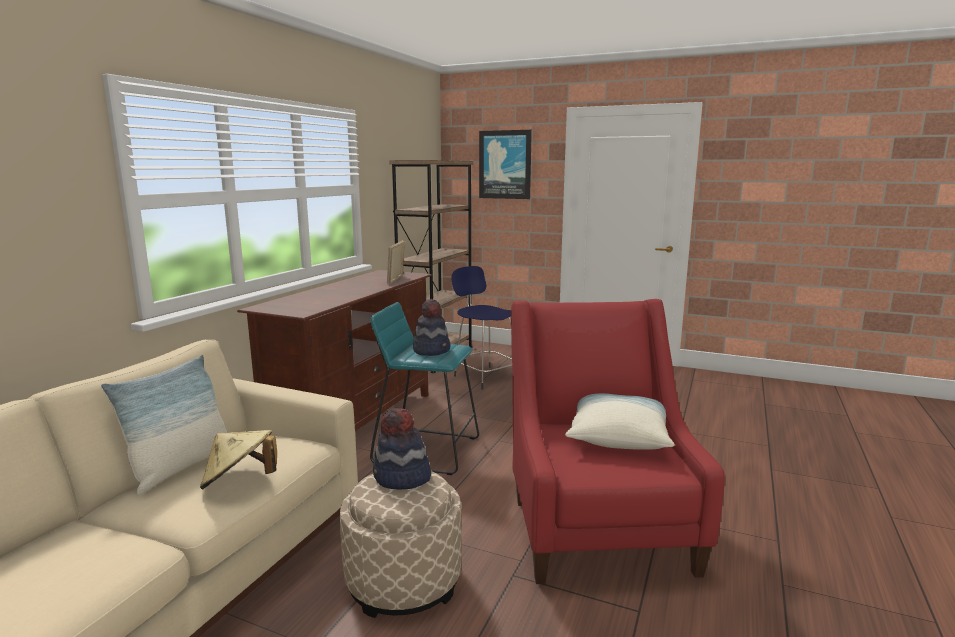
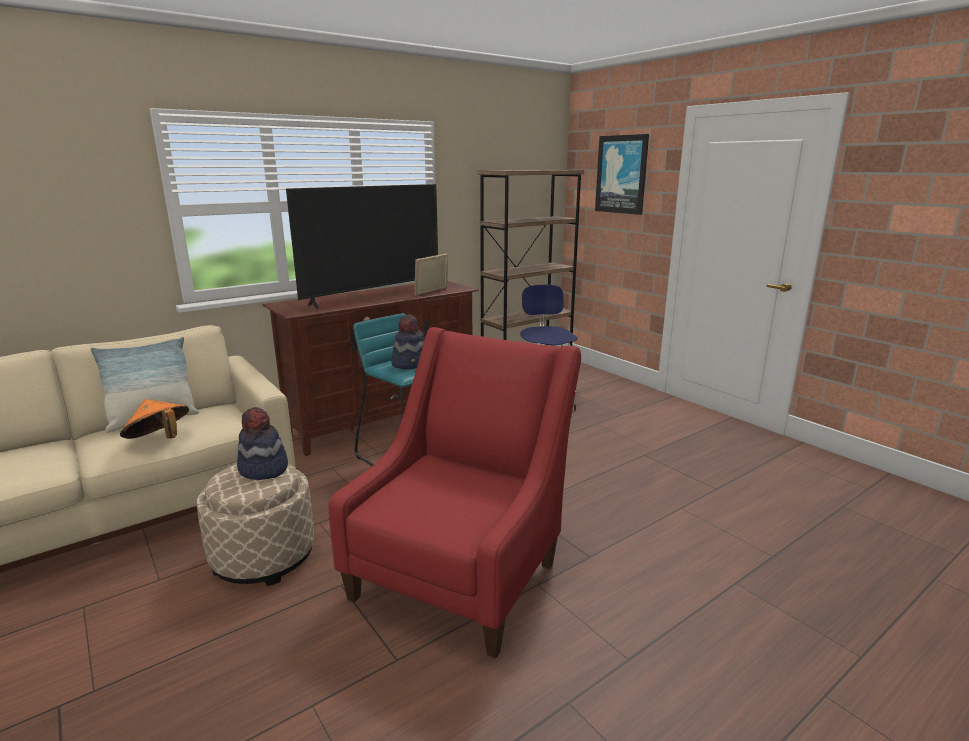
camera: 30 degrees right, 5 degrees up
(240, 482) = (159, 440): beige hat -> orange hat
(346, 289) = (374, 296): none -> television
(617, 436) = (472, 486): pillow -> none

